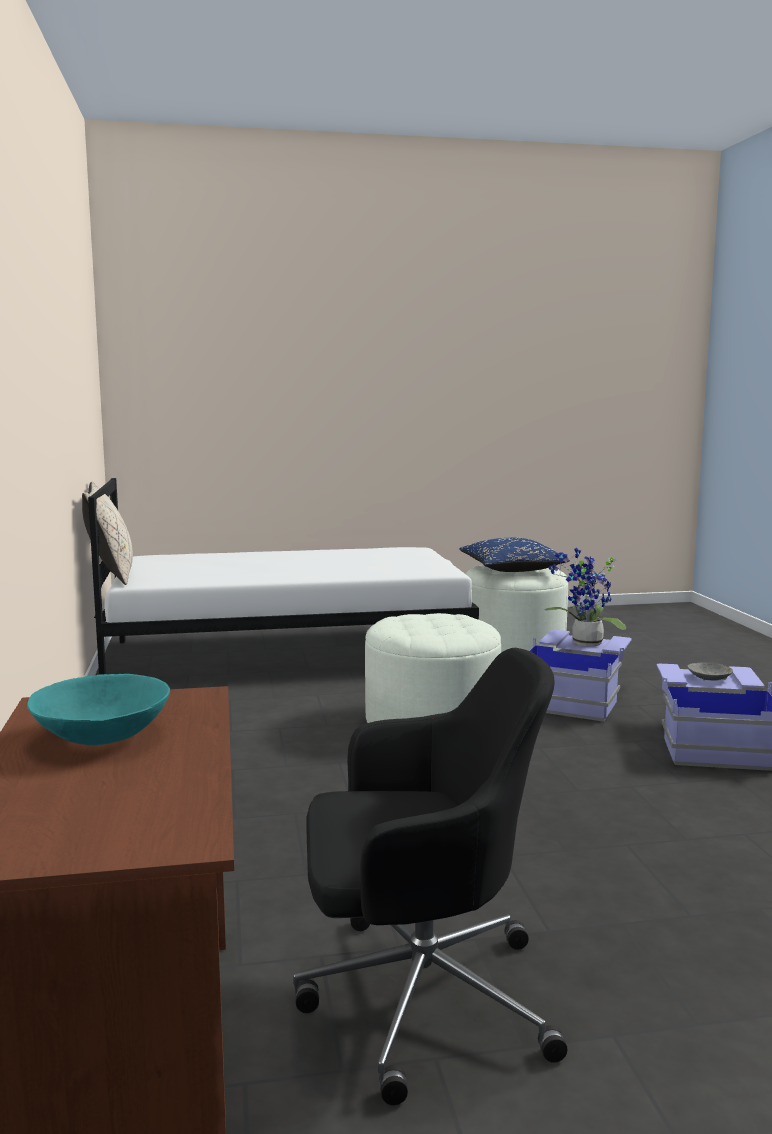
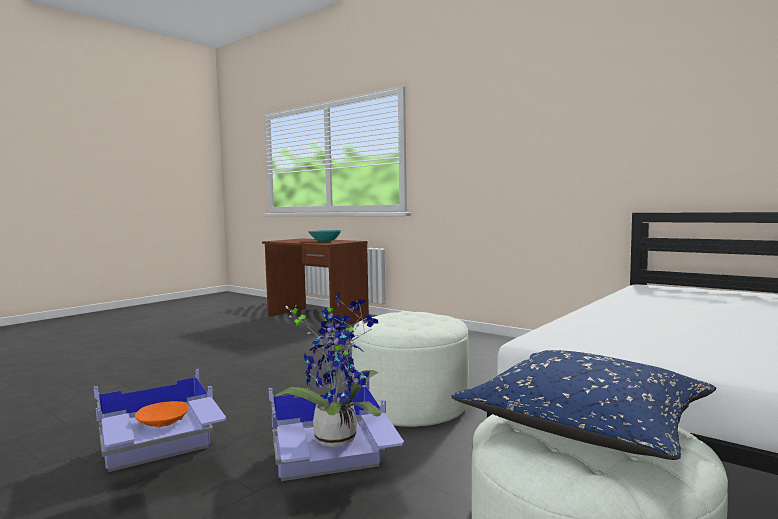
camera: 140 degrees right, 5 degrees down
(111, 576) = (682, 285): beige pillow -> none
(419, 997) = (265, 335): black office chair -> none
(709, 678) = (162, 422): grey bowl -> orange bowl

